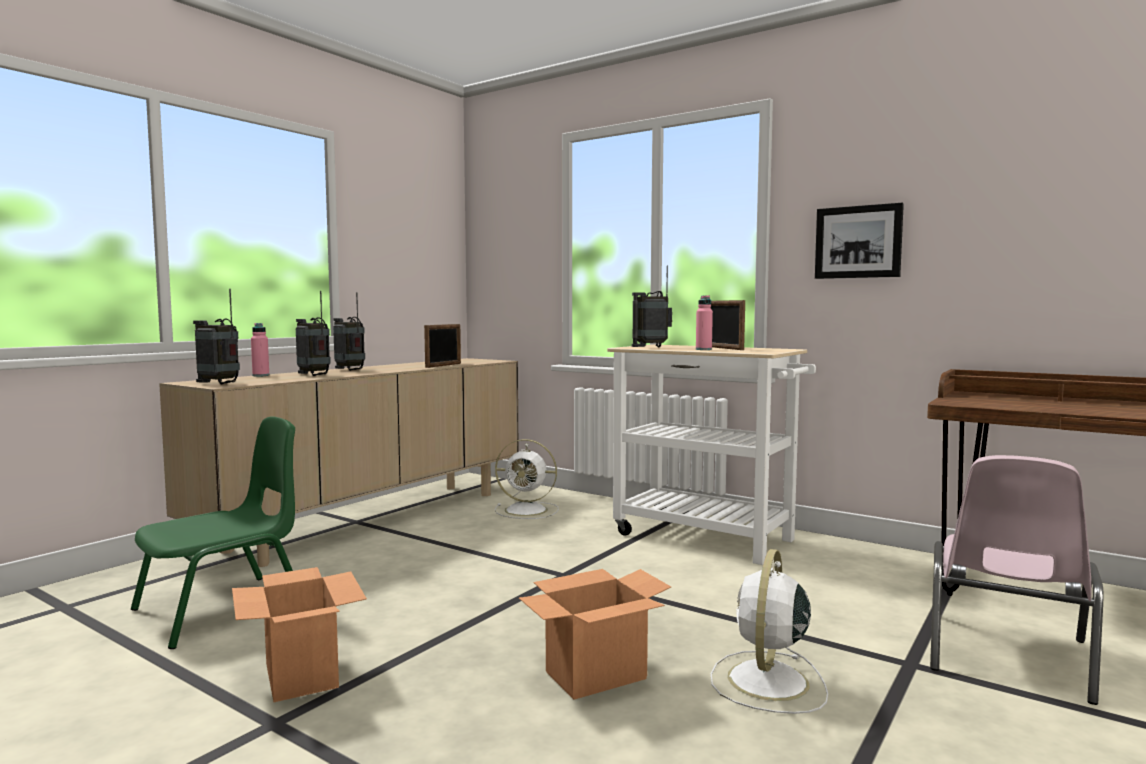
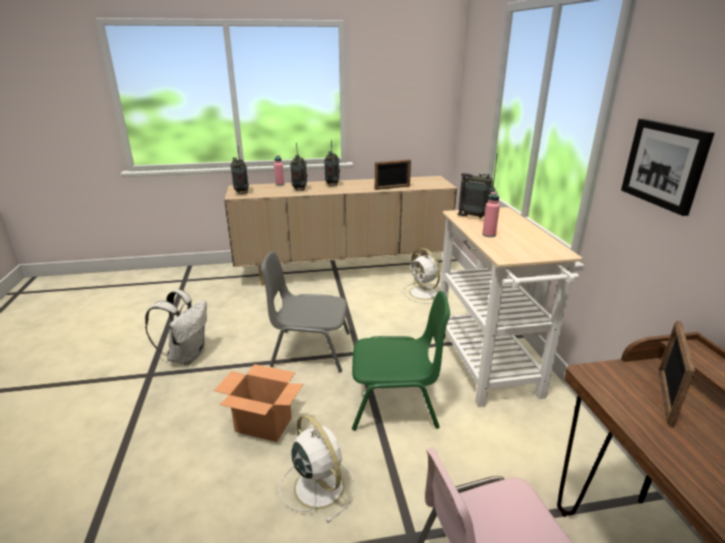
camera: 45 degrees right, 20 degrees up
(223, 609) = (217, 305): green chair -> green chair (395, 402)
(300, 675) = (187, 355): cardboard box -> white backpack
(495, 594) = (310, 349): none -> grey chair
(723, 348) = (518, 235): picture frame -> picture frame (665, 397)
(767, 682) = (317, 485): white fan -> white fan turned 75 degrees clockwise

